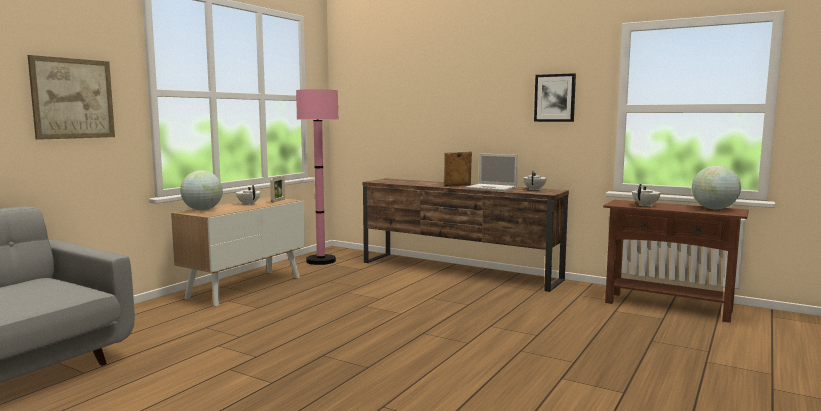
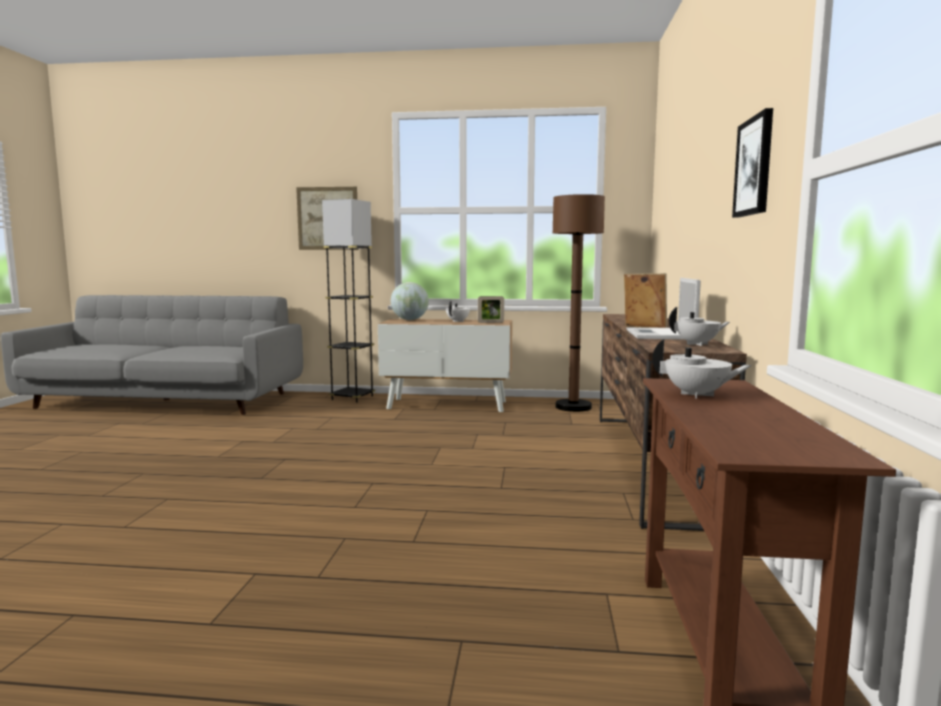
camera: 65 degrees right, 0 degrees up
(141, 312) = (352, 398): none -> grey floor lamp
(321, 261) = (573, 407): pink floor lamp -> brown floor lamp
(714, 209) = (786, 436): globe -> none

